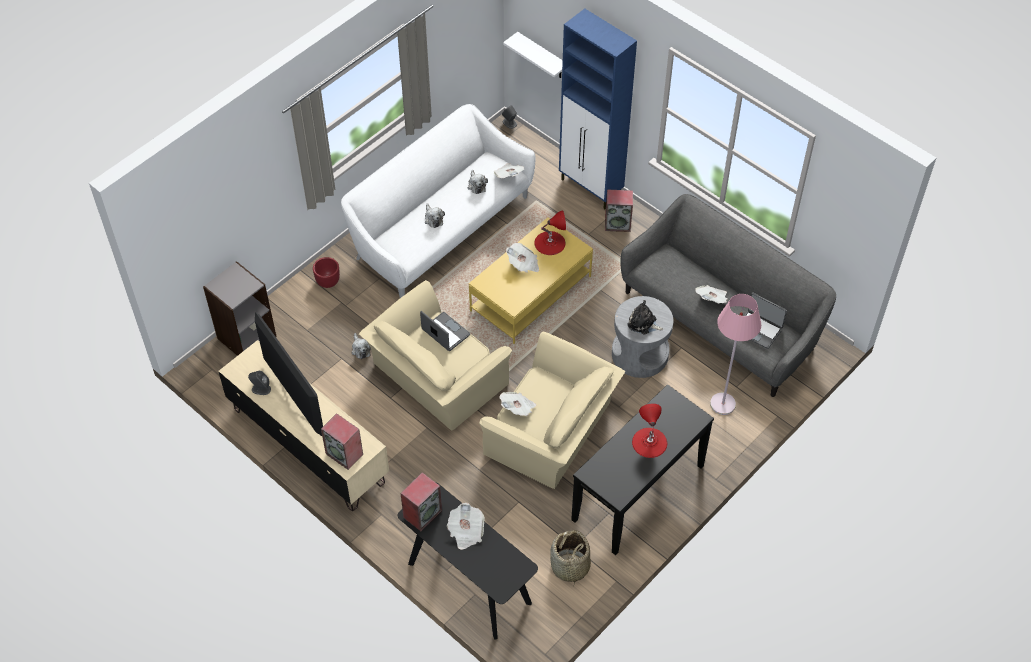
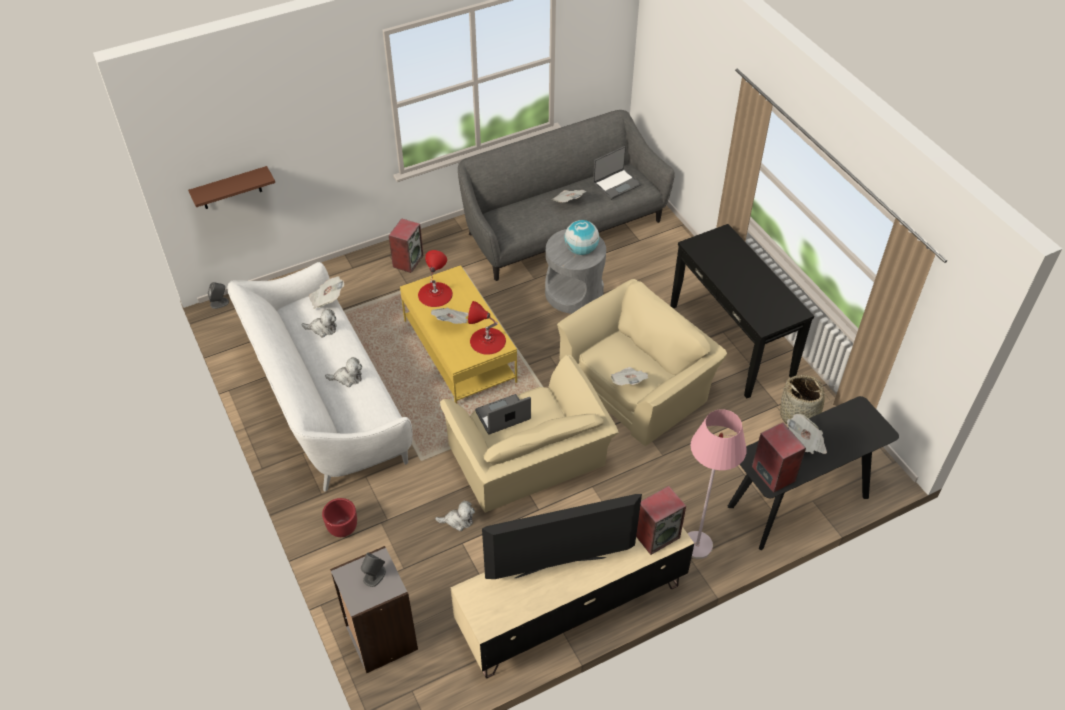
camera: 70 degrees left, 5 degrees down
(261, 389) = (529, 601): grey speaker -> grey speaker (374, 576)
(542, 56) = (231, 188): white shelf -> brown shelf
(591, 188) = (351, 266): blue cabinet -> none
(643, 323) = (581, 250): plush toy -> globe
(649, 442) = (741, 273): red table lamp -> red table lamp (487, 341)
(722, 404) = (654, 255): pink floor lamp -> pink floor lamp (697, 545)

